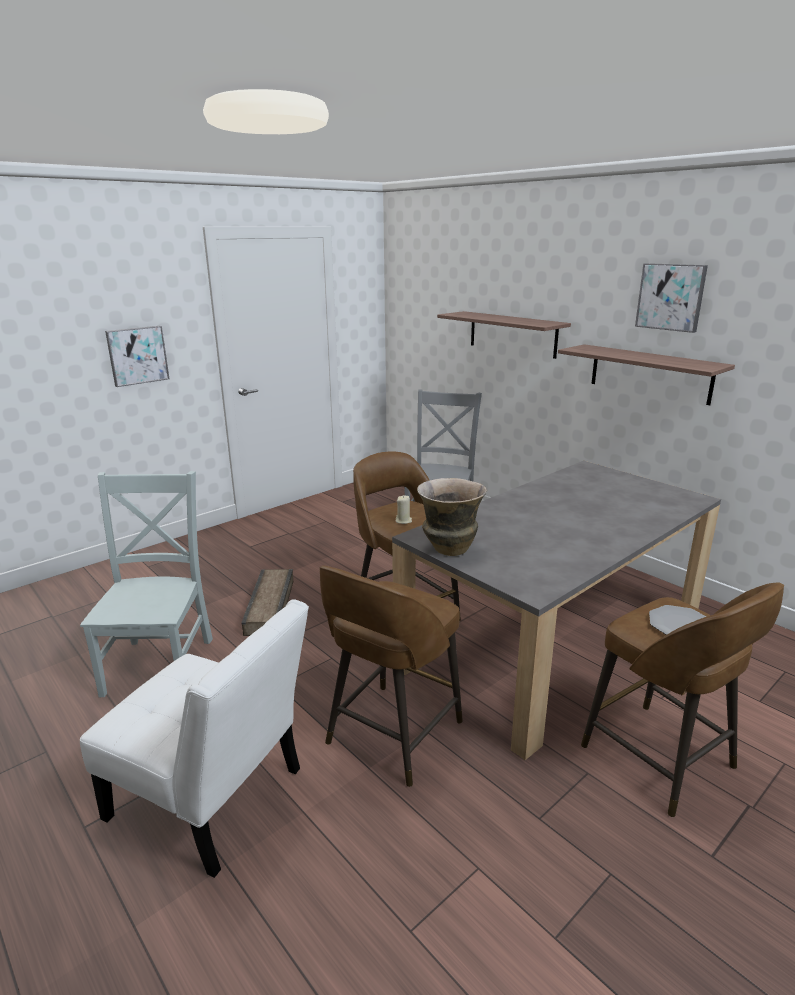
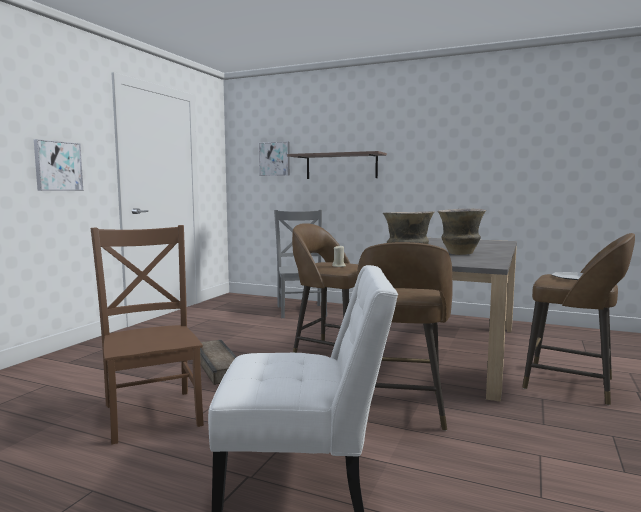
camera: 25 degrees left, 15 degrees down
(161, 663) = (153, 412): grey chair -> brown chair
(553, 538) = (460, 254): none -> vase
(650, 373) = (447, 177): shelf -> none
(671, 297) = (455, 128): picture -> picture (274, 159)

